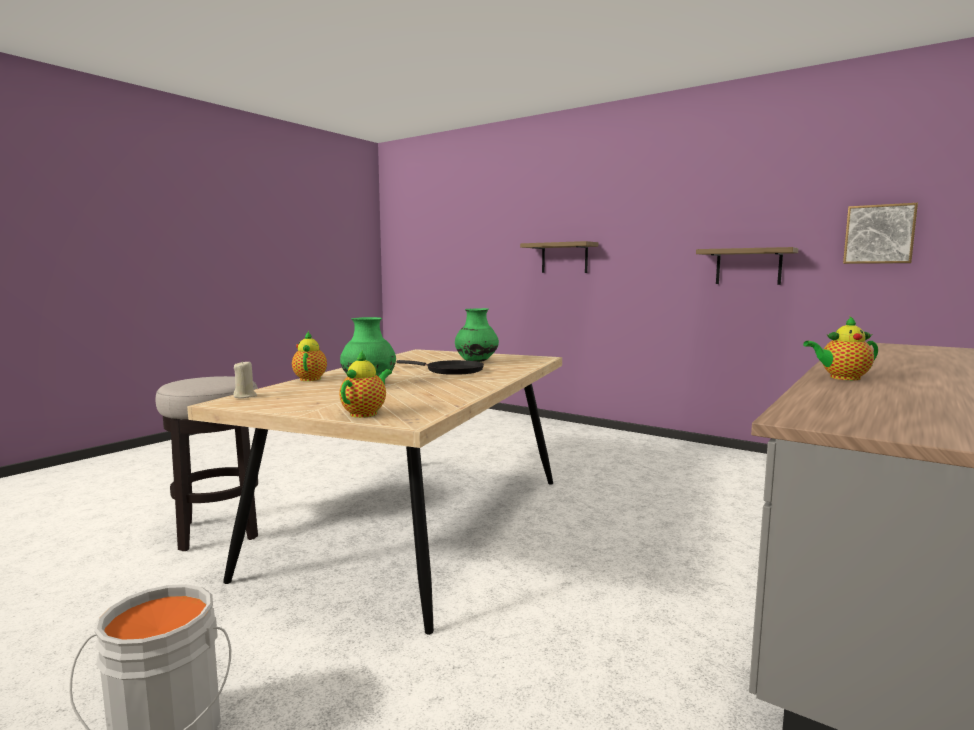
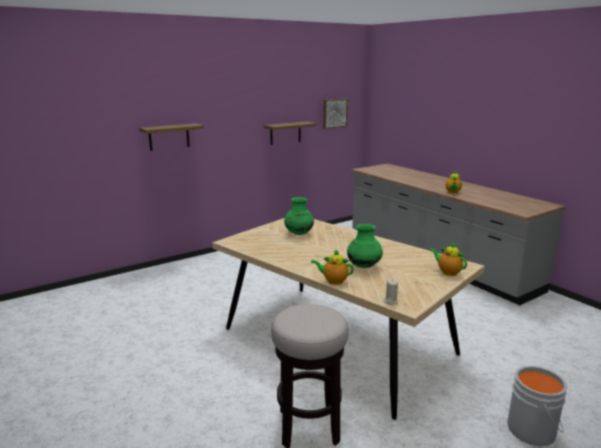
camera: 70 degrees left, 10 degrees up
(451, 371) = (329, 243): black frying pan -> none

